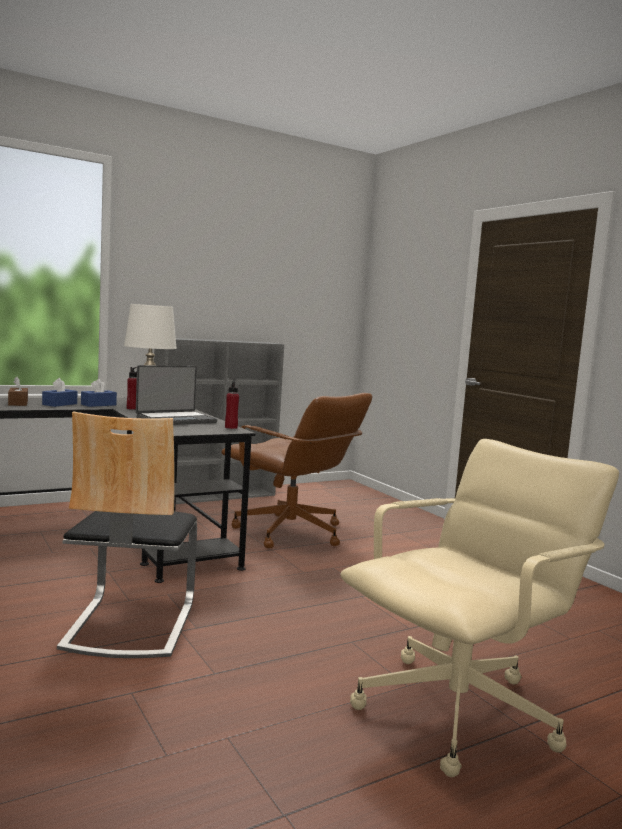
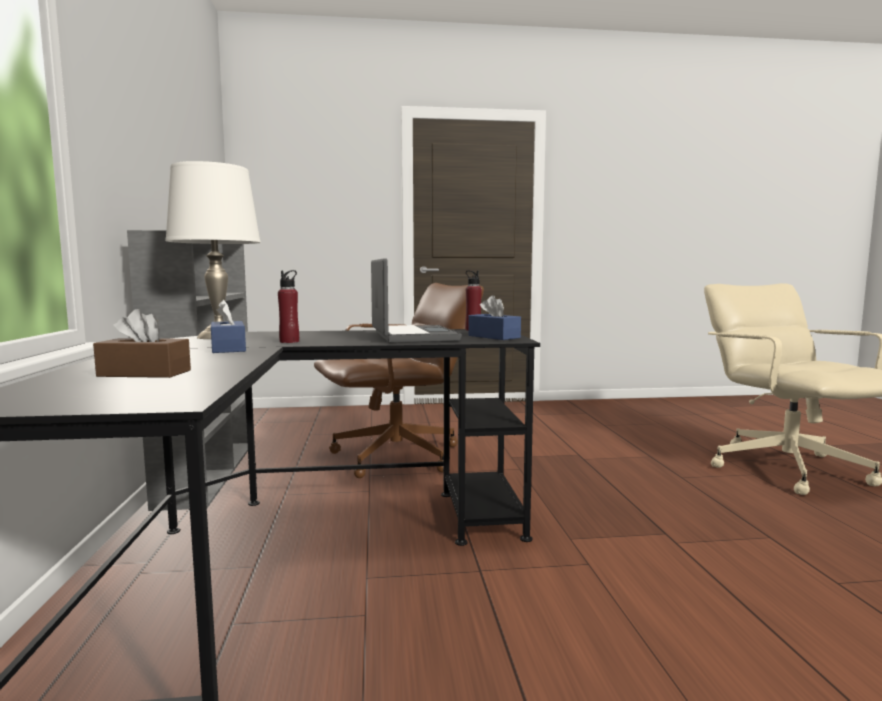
camera: 65 degrees left, 0 degrees up
(59, 404) = (196, 359): blue tissue box -> blue tissue box (494, 337)
(129, 624) = (664, 569): chair -> none

